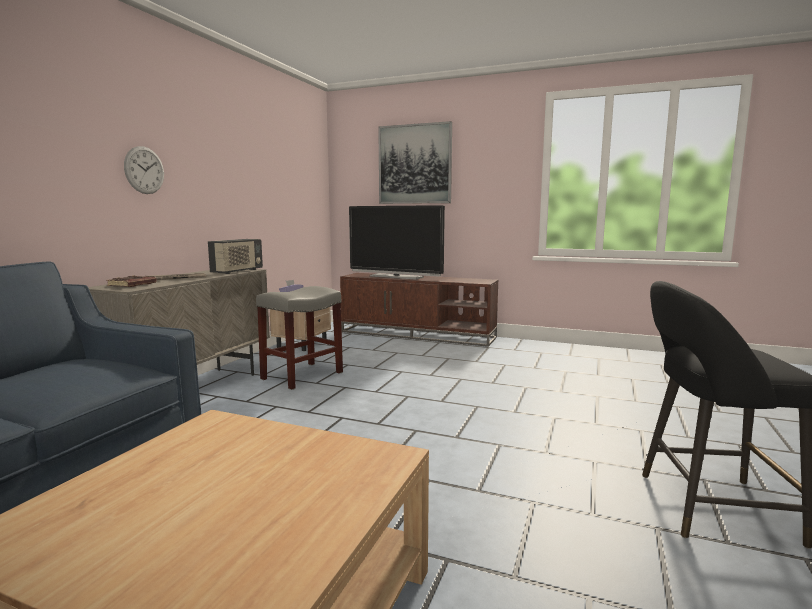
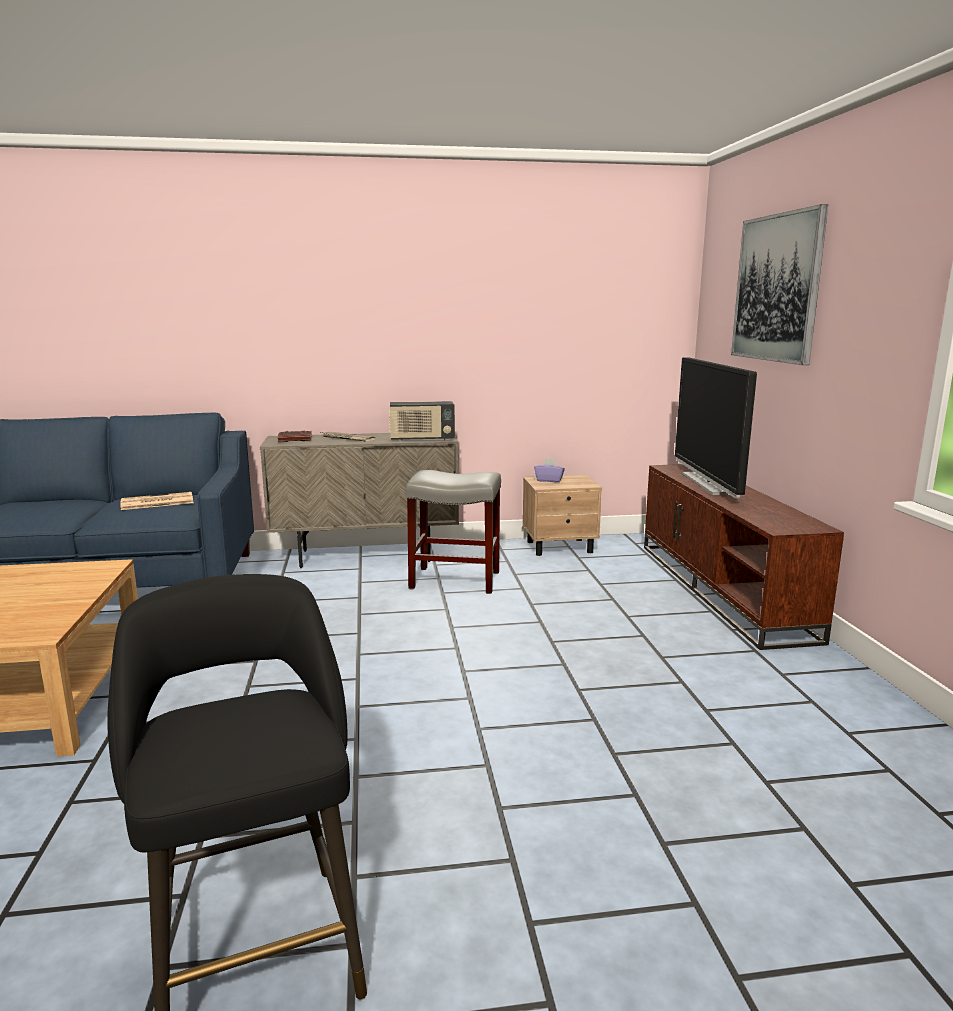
camera: 60 degrees right, 5 degrees up
(67, 372) = (156, 502): none -> newspaper
(144, 170) = (348, 324): wall clock -> none

